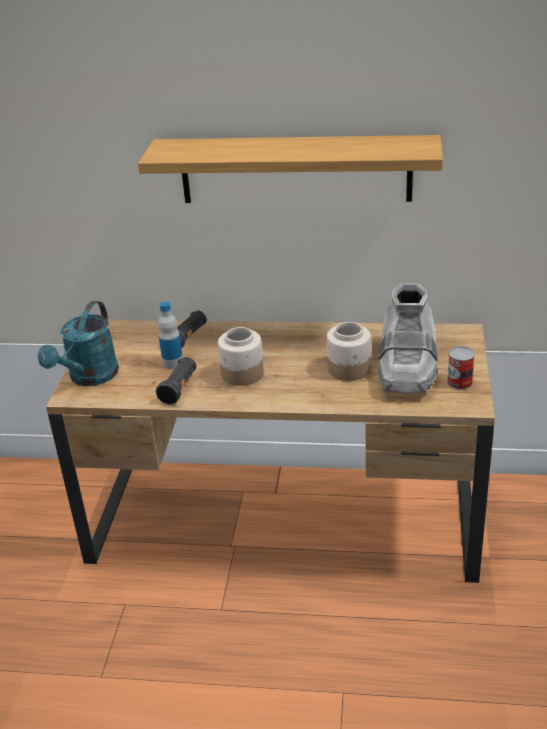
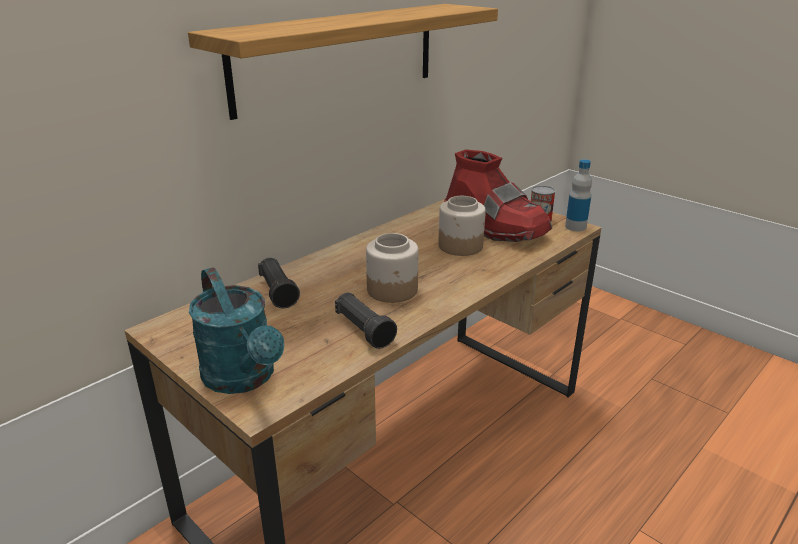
camera: 55 degrees left, 5 degrees down
(173, 363) = (309, 316): bottle -> bottle (575, 227)
(407, 369) = (494, 228): grey boot -> red boot

